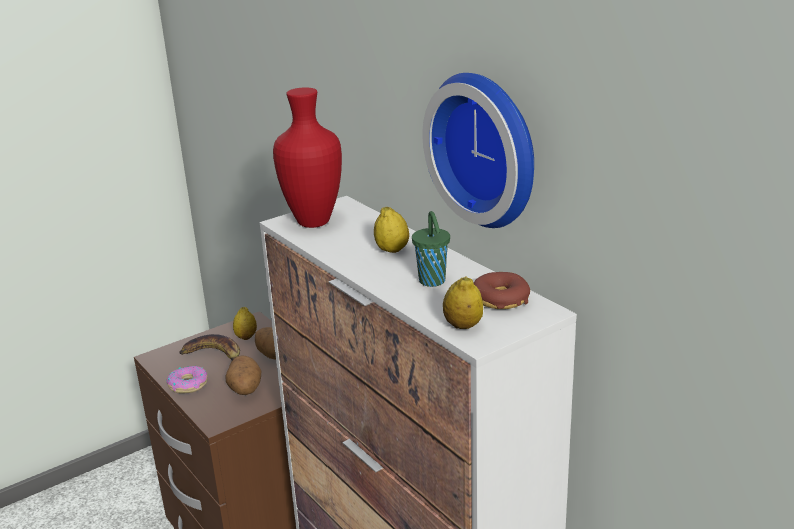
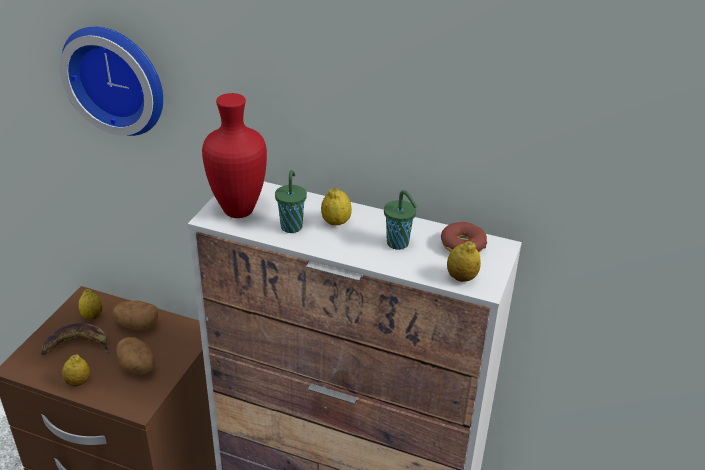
camera: 35 degrees left, 10 degrees up
(188, 385) = (78, 382): donut -> lemon
(346, 244) = (291, 226): none -> green cup
(488, 148) = (420, 124): wall clock -> wall clock (118, 78)

